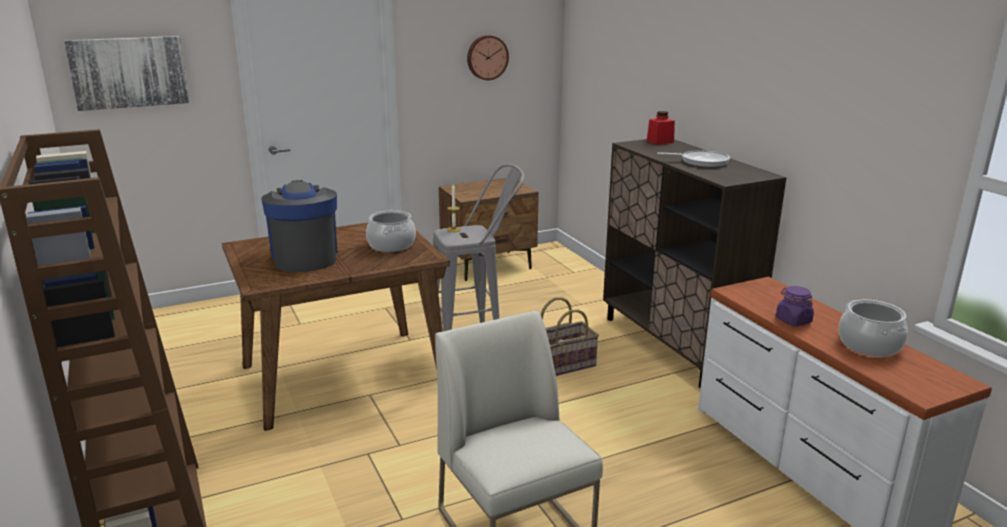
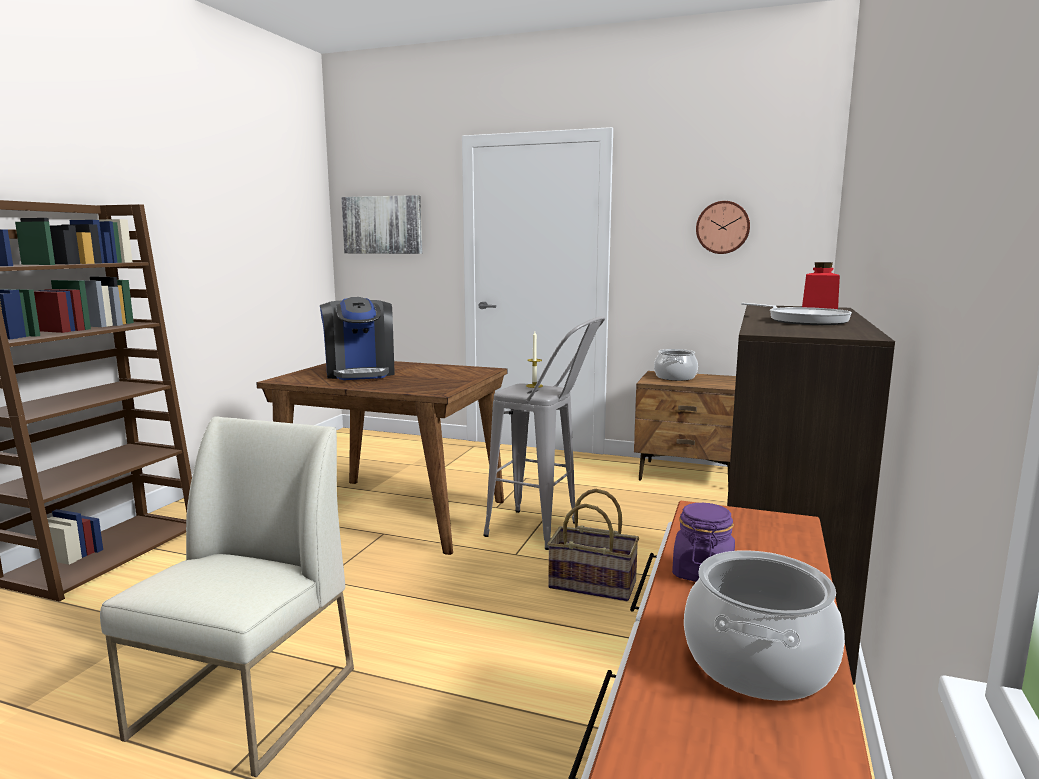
camera: 45 degrees right, 10 degrees down
(304, 256) = (360, 373): coffee machine -> coffee machine turned 135 degrees clockwise
(391, 245) = (438, 380): cooking pot -> cooking pot (675, 377)

